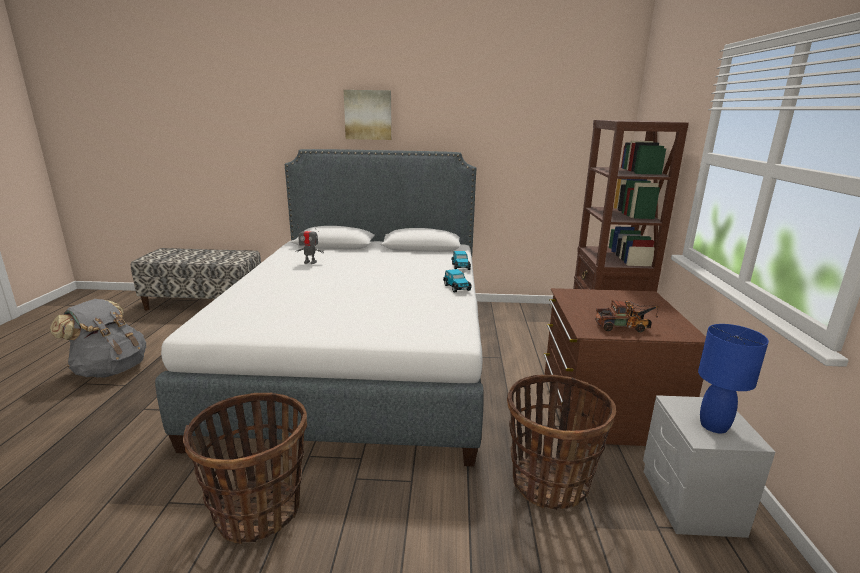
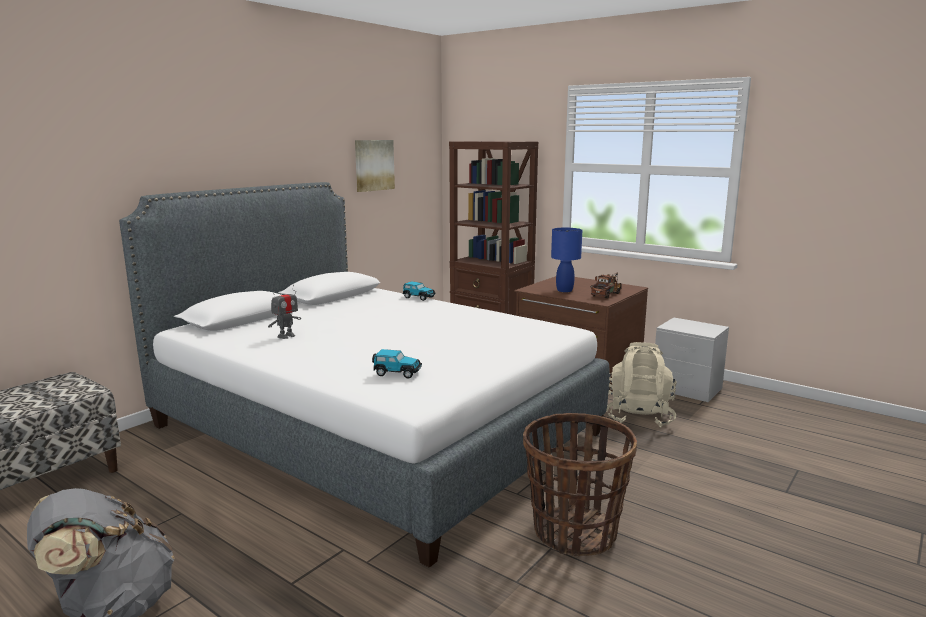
camera: 55 degrees left, 5 degrees down
(368, 115) = (219, 143): picture -> picture (373, 165)
(456, 287) = (467, 308): toy car -> toy car (396, 373)
(550, 483) = (639, 416): basket -> beige backpack
(713, 426) = (698, 328): blue table lamp -> blue table lamp (564, 290)

